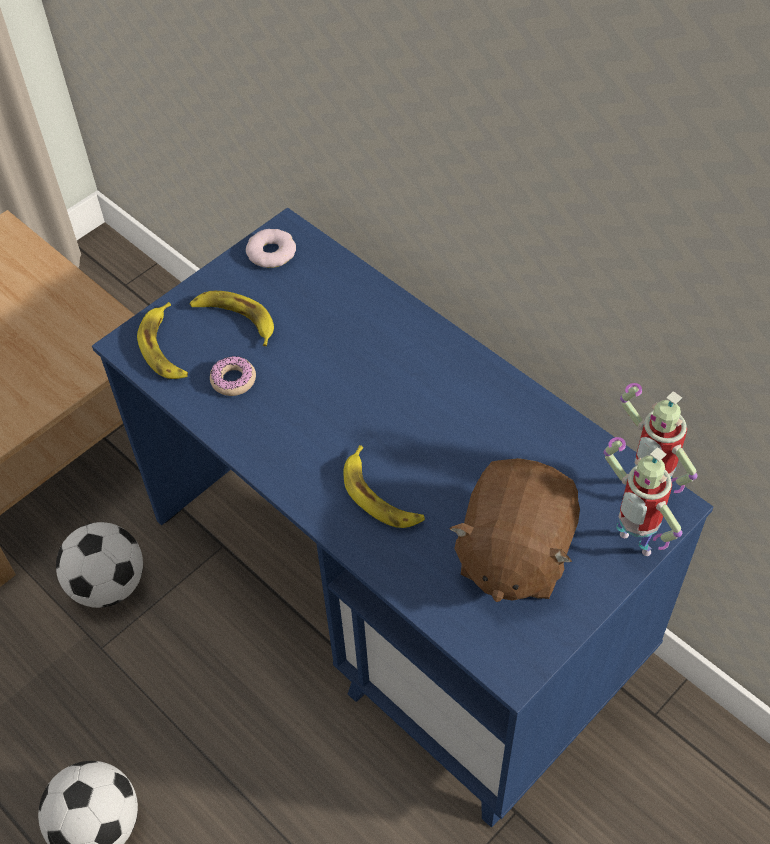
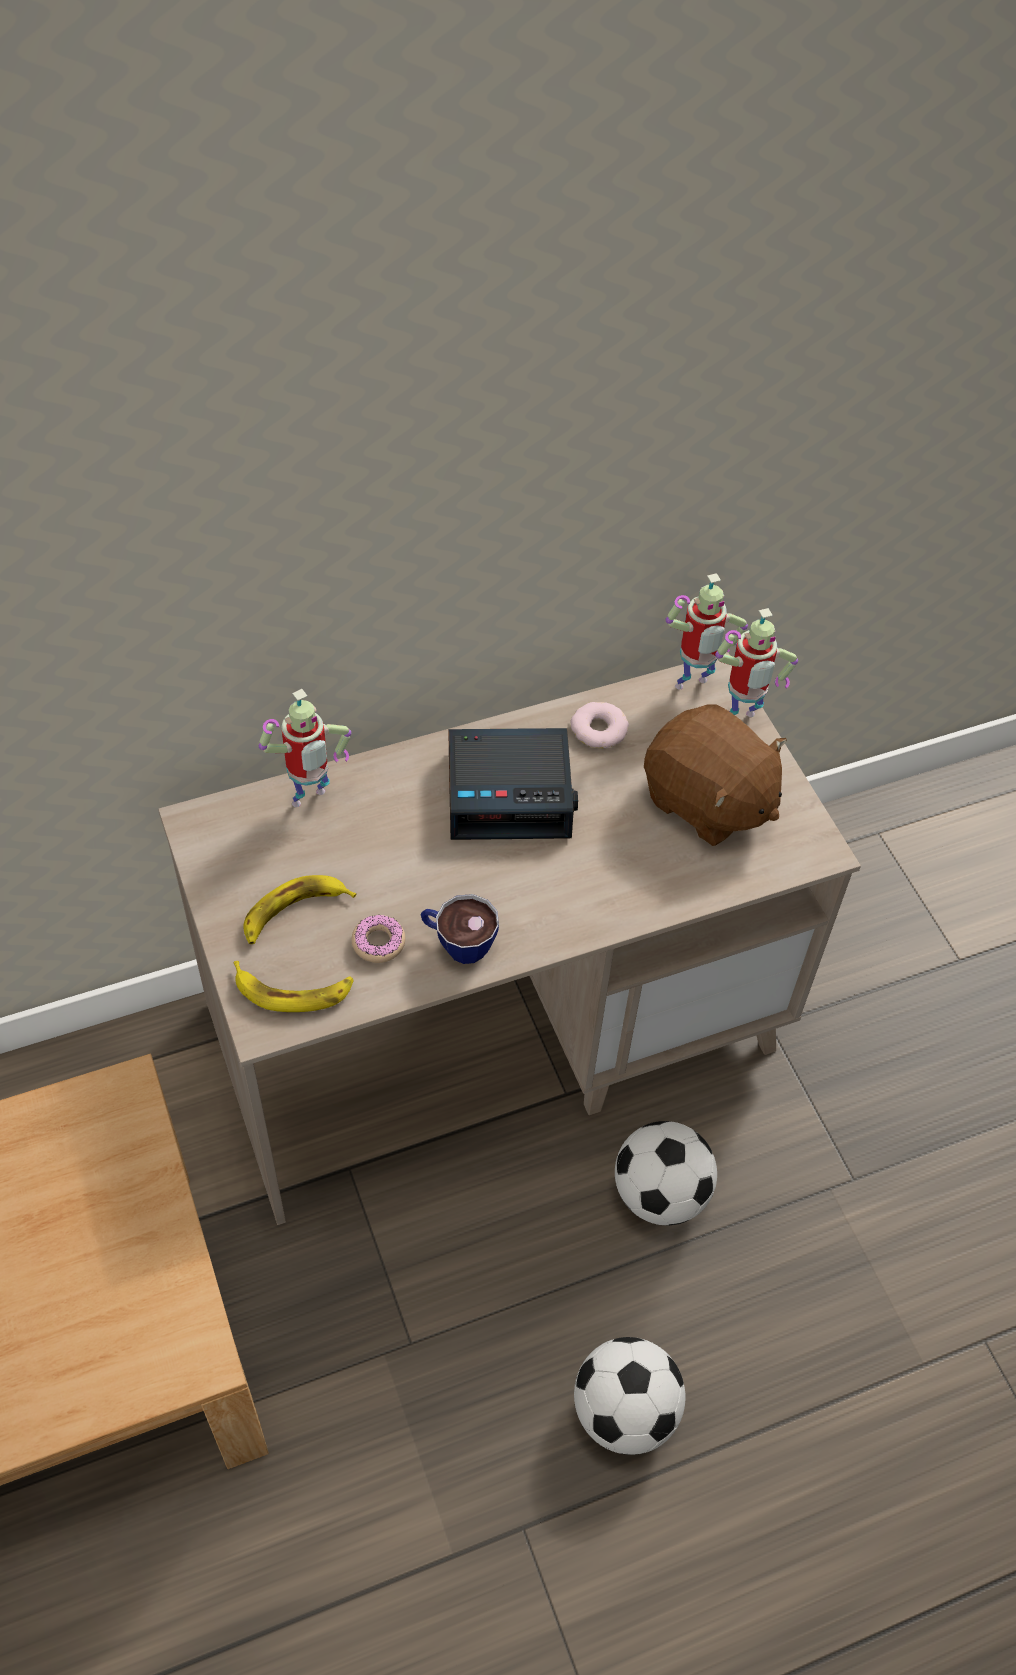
camera: 70 degrees left, 0 degrees up
(108, 585) = (331, 1308): football -> football (660, 1193)
(258, 429) = (457, 943): none -> cup
(271, 252) = (218, 846): donut -> donut (598, 730)
(344, 285) = (310, 802): none -> toy robot
(380, 496) = (594, 873): banana -> none
(396, 592) = (498, 1025): blue desk -> beige desk
(431, 405) = (510, 793): none -> alarm clock

